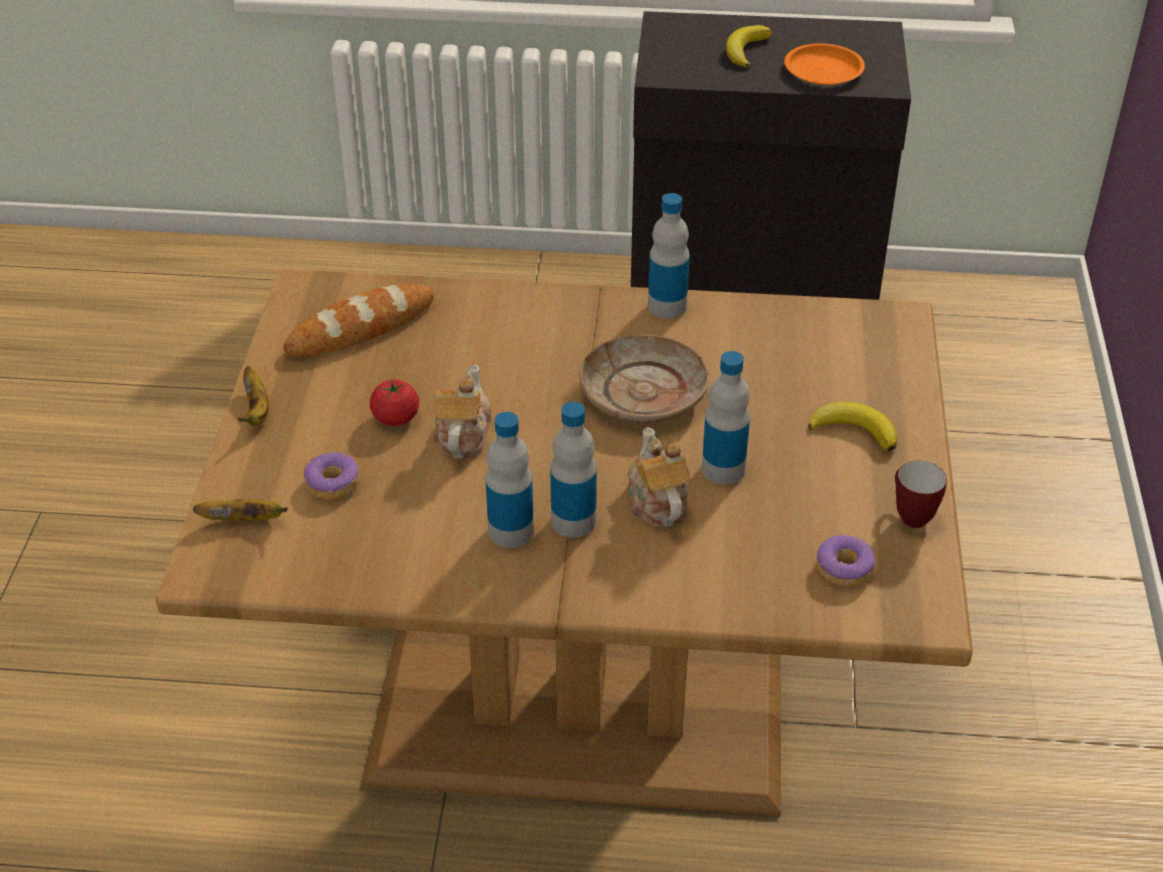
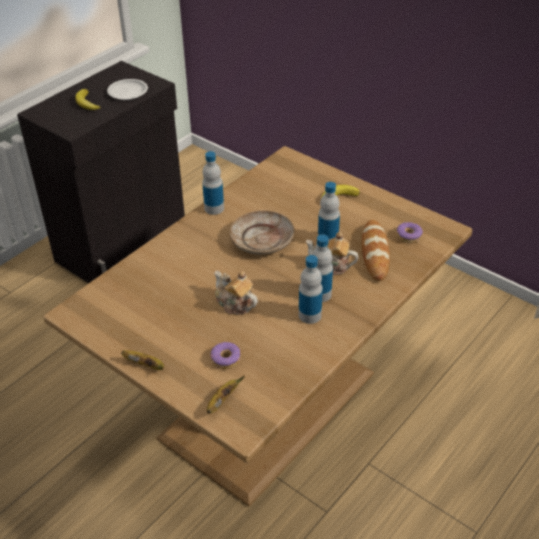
camera: 55 degrees left, 0 degrees up
(360, 328) = (124, 305): bread -> bread (375, 253)
(396, 418) = (201, 320): tomato -> none
(823, 70) = (128, 92): orange plate -> white plate
(909, 515) = (395, 207): mug -> none

